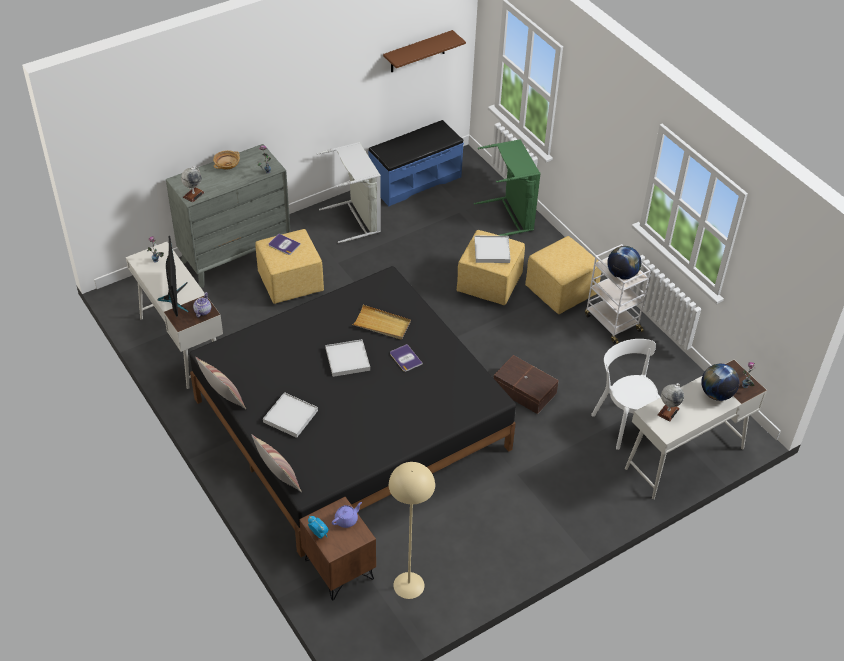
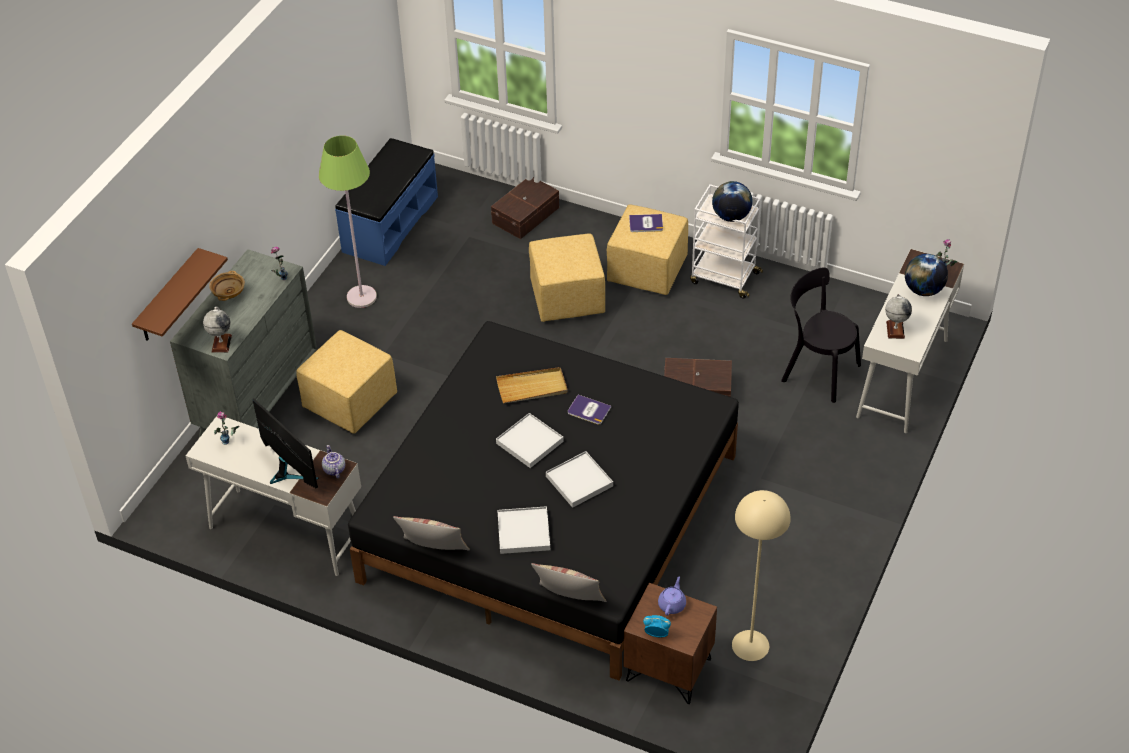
camera: 30 degrees left, 0 degrees up
(284, 245) = (334, 358): book -> book (646, 223)
(356, 219) = (362, 297): grey laundry basket -> green floor lamp
(418, 52) = (356, 65): brown shelf -> brown shelf (168, 297)
(491, 251) = (566, 257): white tray -> white tray (579, 481)
(510, 216) = (527, 215): green laundry basket -> brown storage box
(624, 421) = (817, 371): white chair -> black chair

